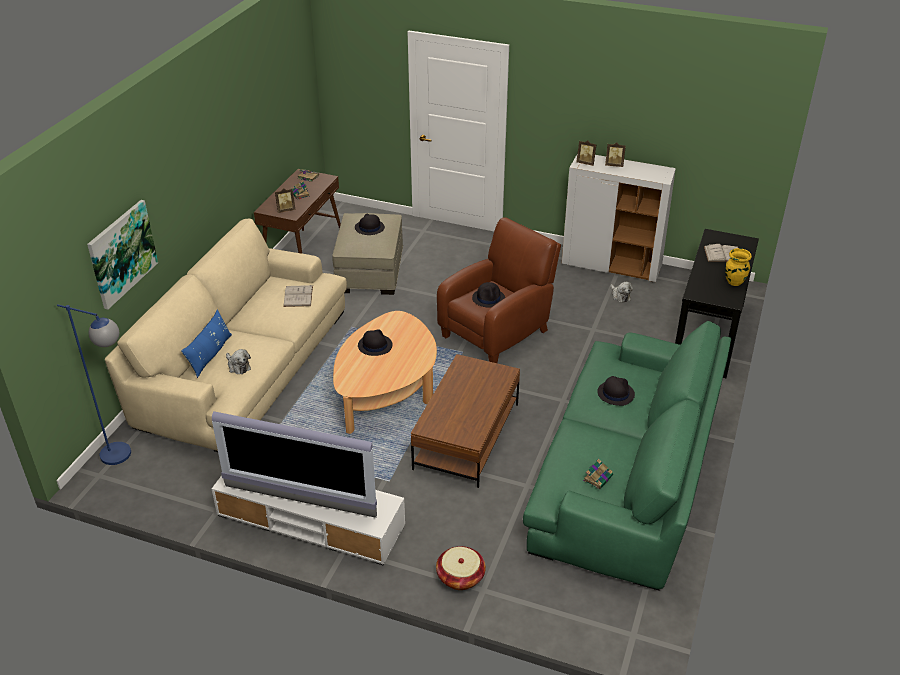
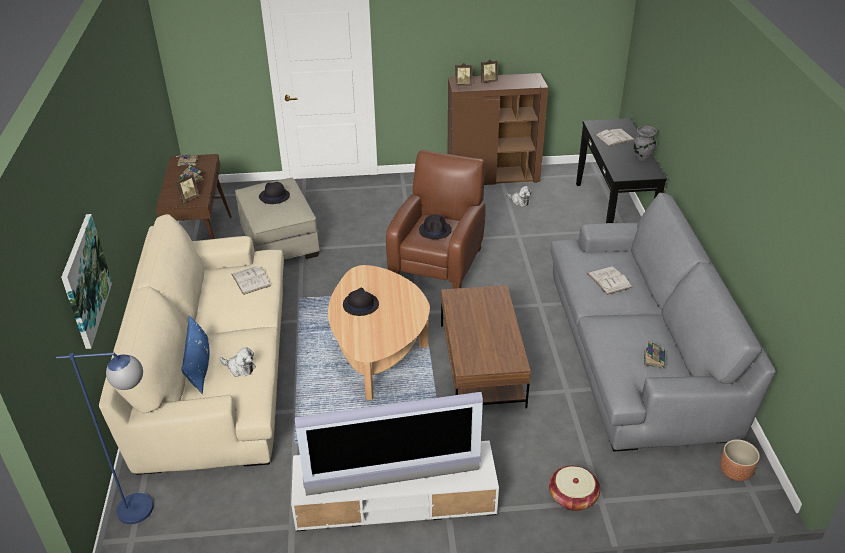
camera: 25 degrees left, 0 degrees up
(612, 265) = (493, 177): white cabinet -> brown cabinet
(615, 393) = (609, 280): black hat -> white book
(627, 473) = (639, 350): green sofa -> grey sofa
(630, 615) = (735, 472): none -> brown planter
(734, 282) = (642, 157): yellow vase -> grey vase

